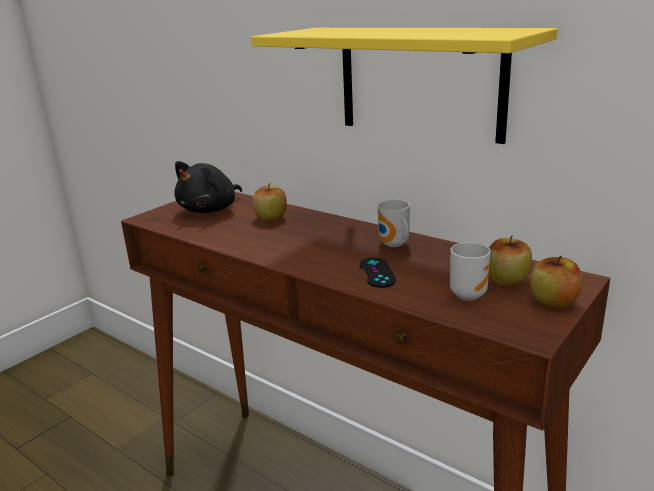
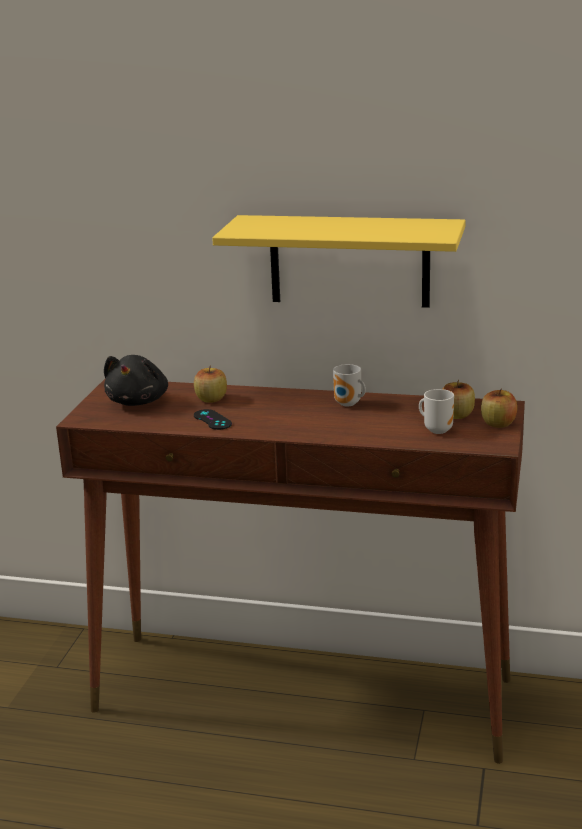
camera: 25 degrees left, 0 degrees up
(377, 273) = (357, 427): black game controller -> black game controller (212, 420)

